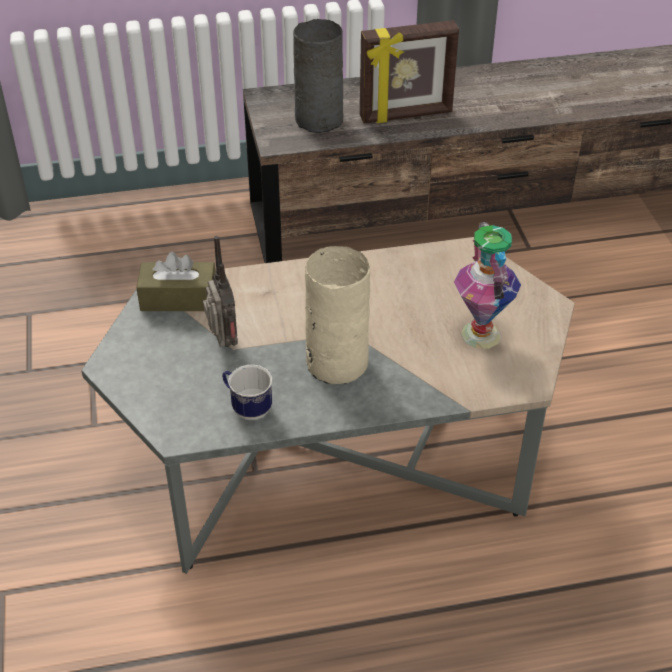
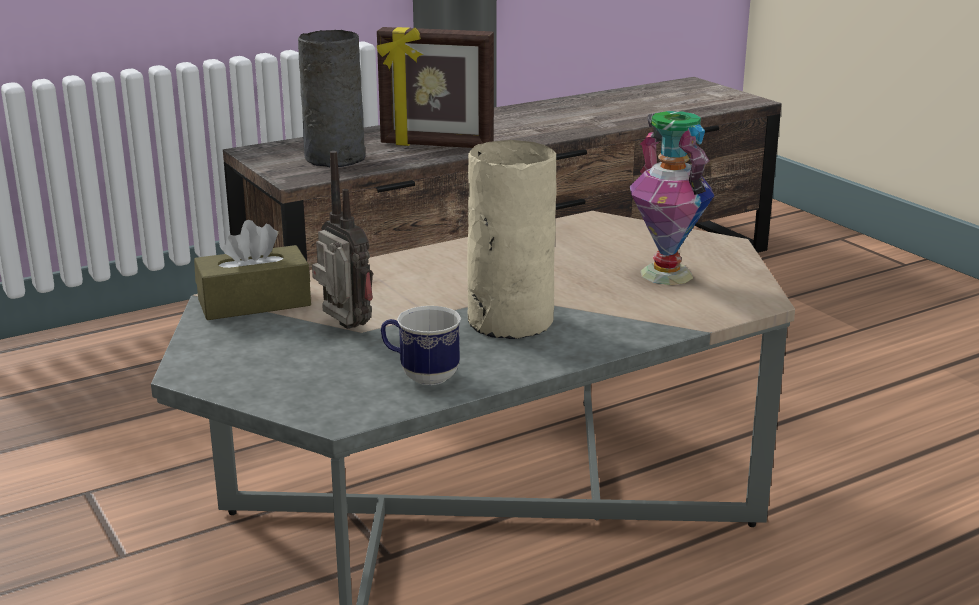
camera: 20 degrees left, 20 degrees down
(406, 115) = (436, 145): picture frame -> picture frame turned 45 degrees clockwise

